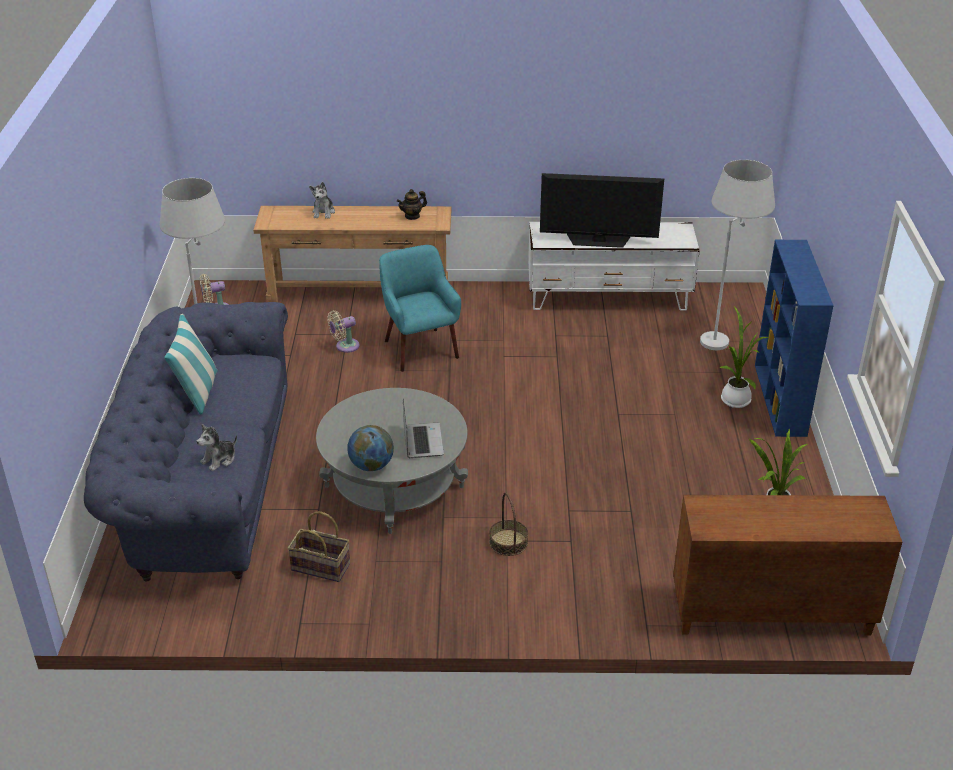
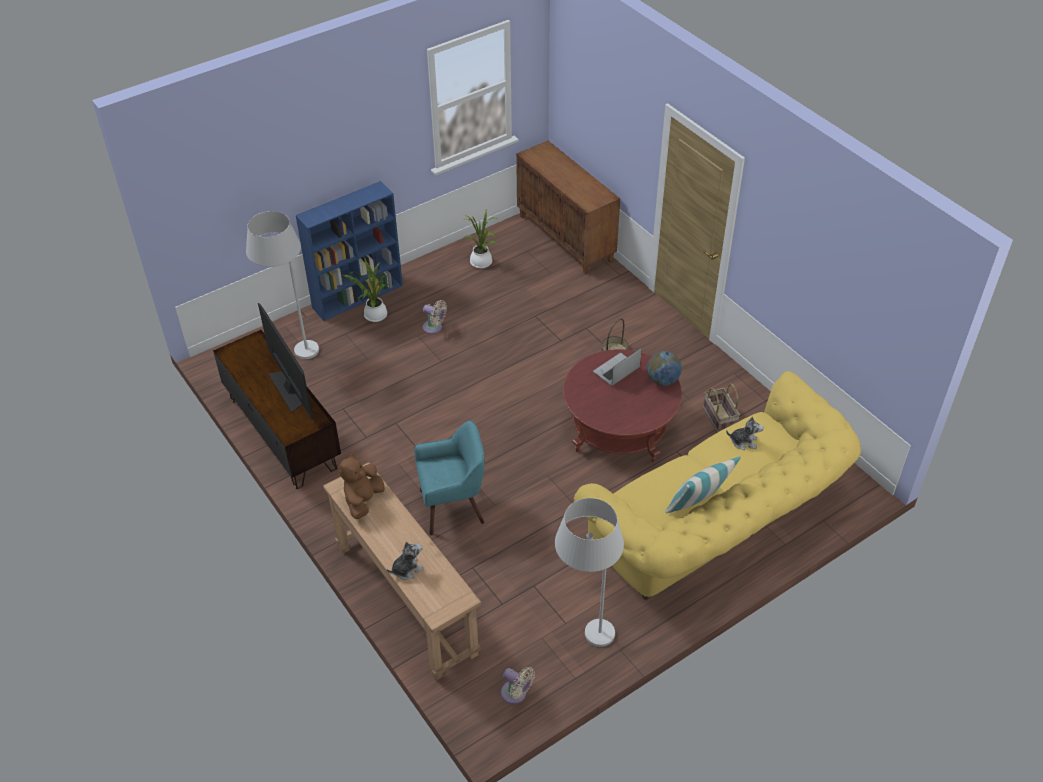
camera: 125 degrees left, 10 degrees up
(203, 483) = (718, 527): blue sofa -> yellow sofa
(345, 346) = (490, 557): beige fan -> beige fan (434, 328)
(394, 486) = (619, 428): grey coffee table -> red coffee table
(412, 216) = (363, 500): teapot -> brown plush toy
(420, 349) = (453, 507): turquoise armchair -> turquoise armchair turned 135 degrees counterclockwise
(608, 298) = (283, 432): white tv stand -> brown tv stand

